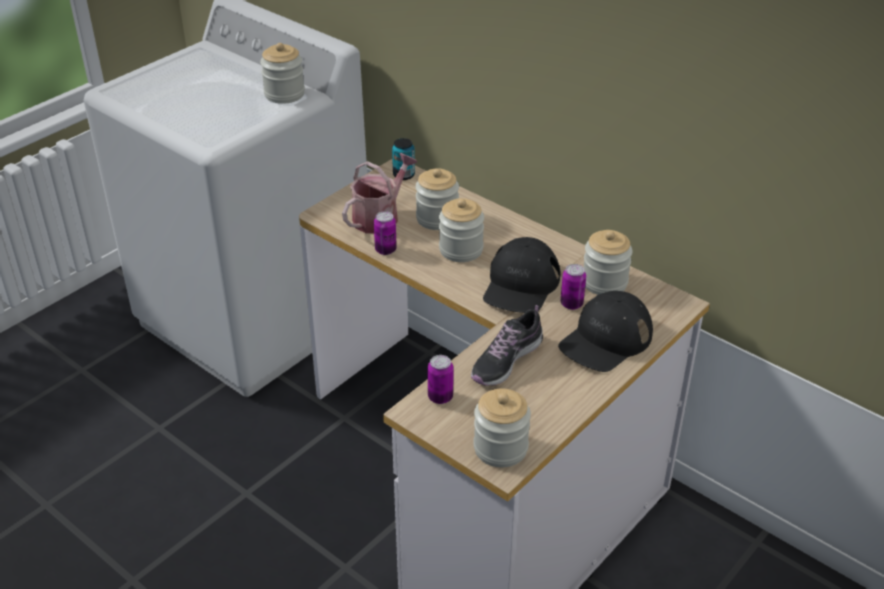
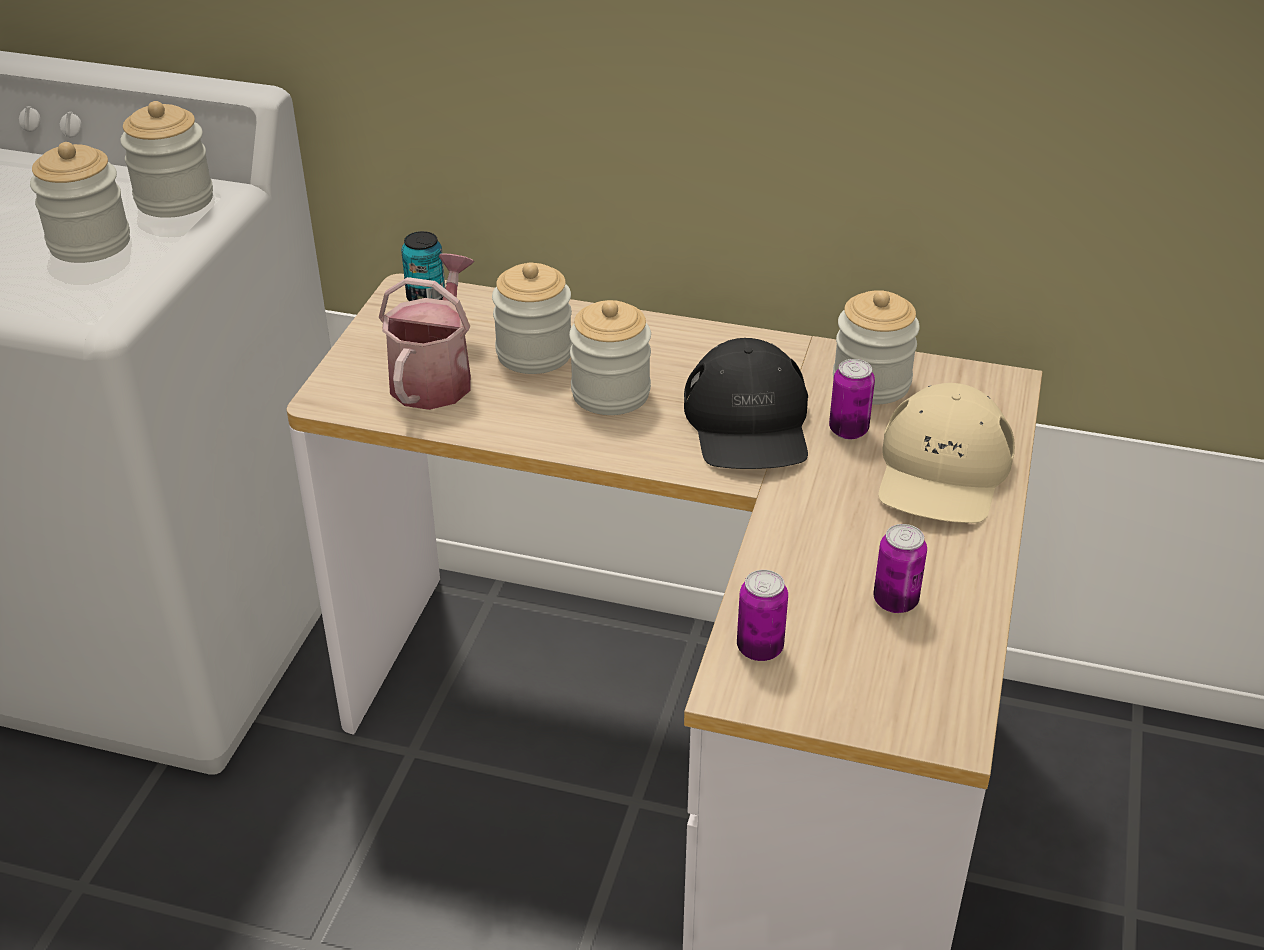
camera: 25 degrees left, 0 degrees up
(385, 250) = (484, 428): can -> can (895, 601)
(500, 448) = (921, 701): jar -> jar (90, 243)
(506, 360) = (817, 551): shoe -> none
(606, 340) = (942, 471): black cap -> beige cap

